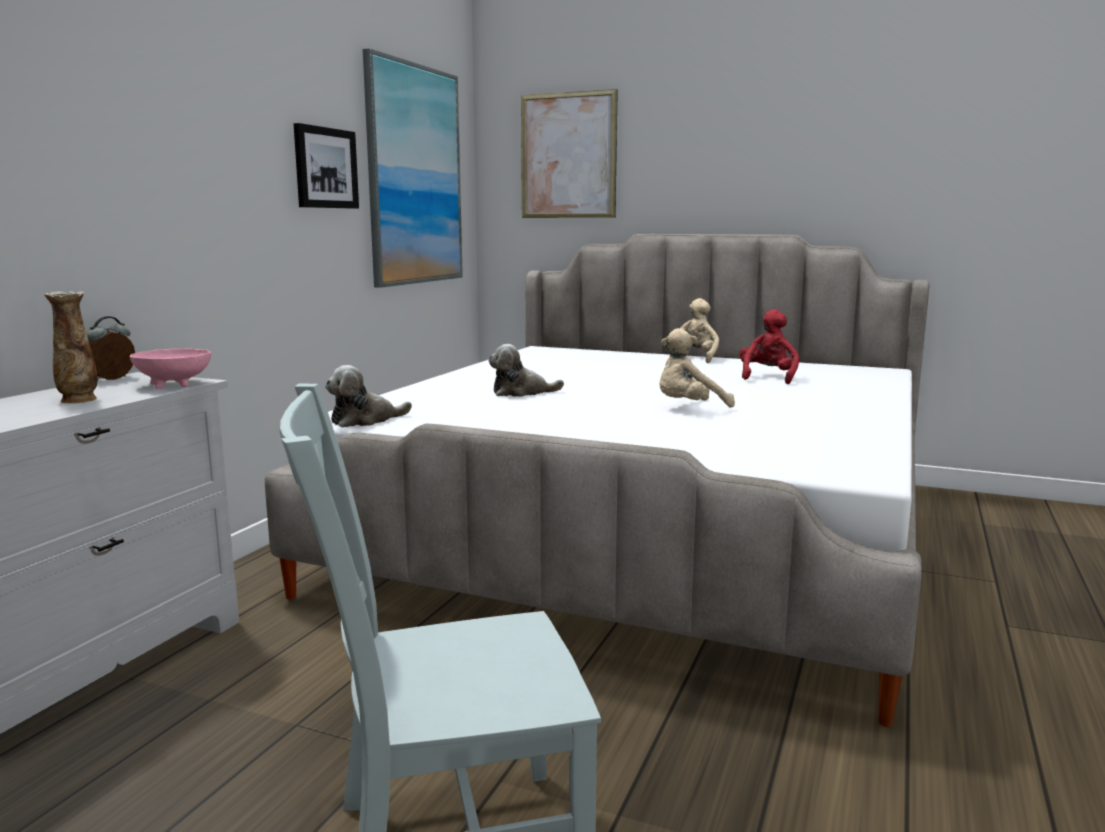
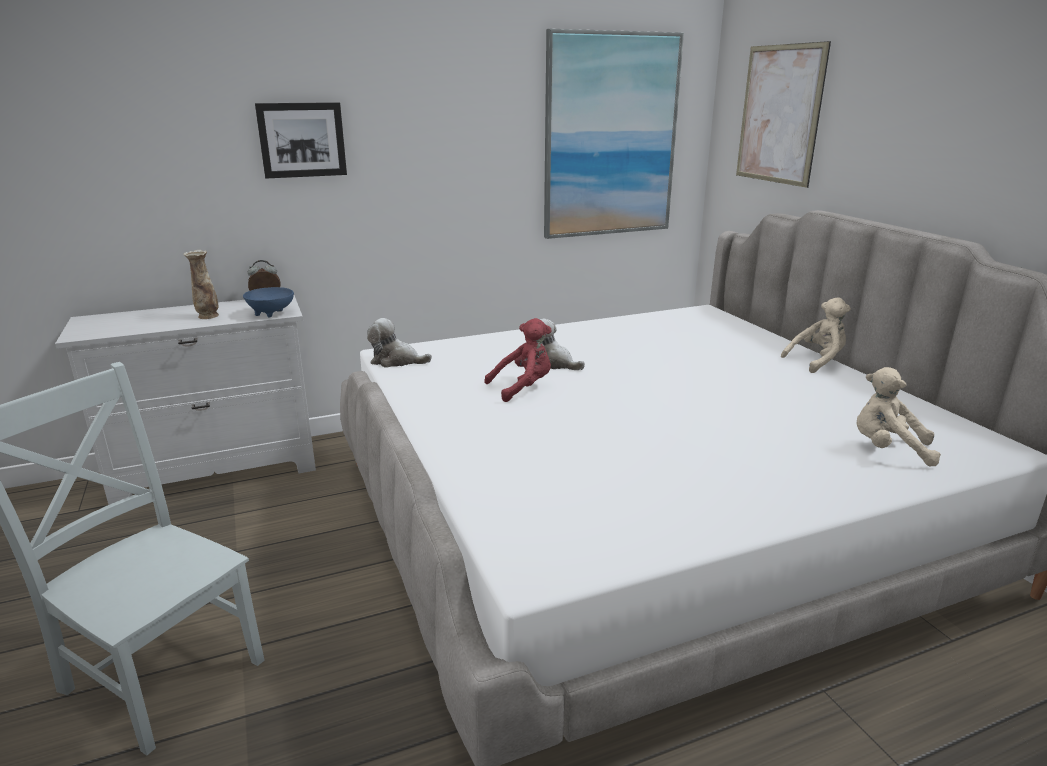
camera: 45 degrees right, 10 degrees up
(175, 385) = (271, 314): pink bowl -> blue bowl
(325, 168) = (490, 141): picture -> picture (302, 140)
(689, 408) = (625, 427): beige plush toy -> beige plush toy (888, 450)
(767, 377) = (816, 413): red plush toy -> red plush toy (523, 388)

